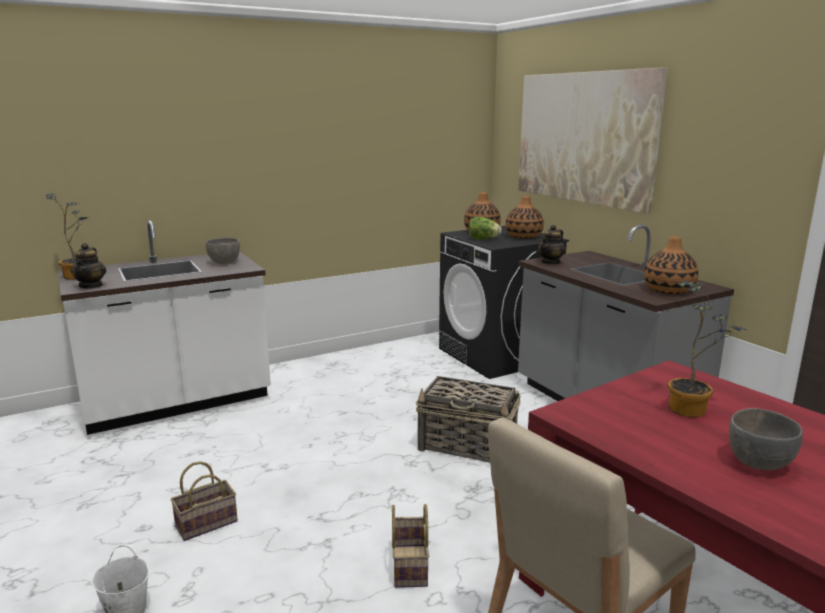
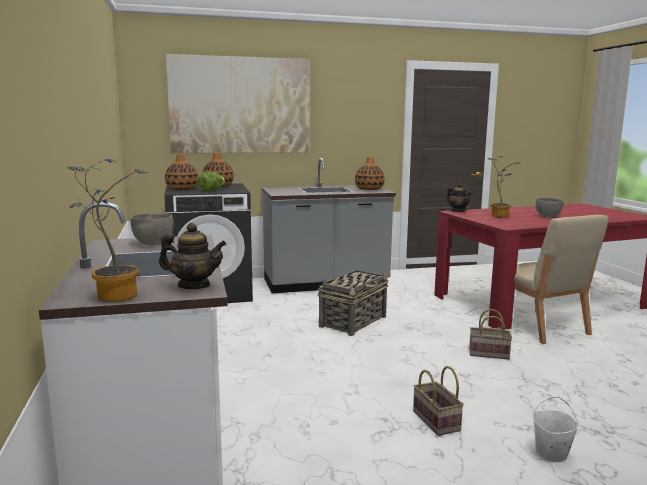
camera: 75 degrees left, 5 degrees down
(551, 262) = (285, 193): teapot -> teapot (458, 211)

